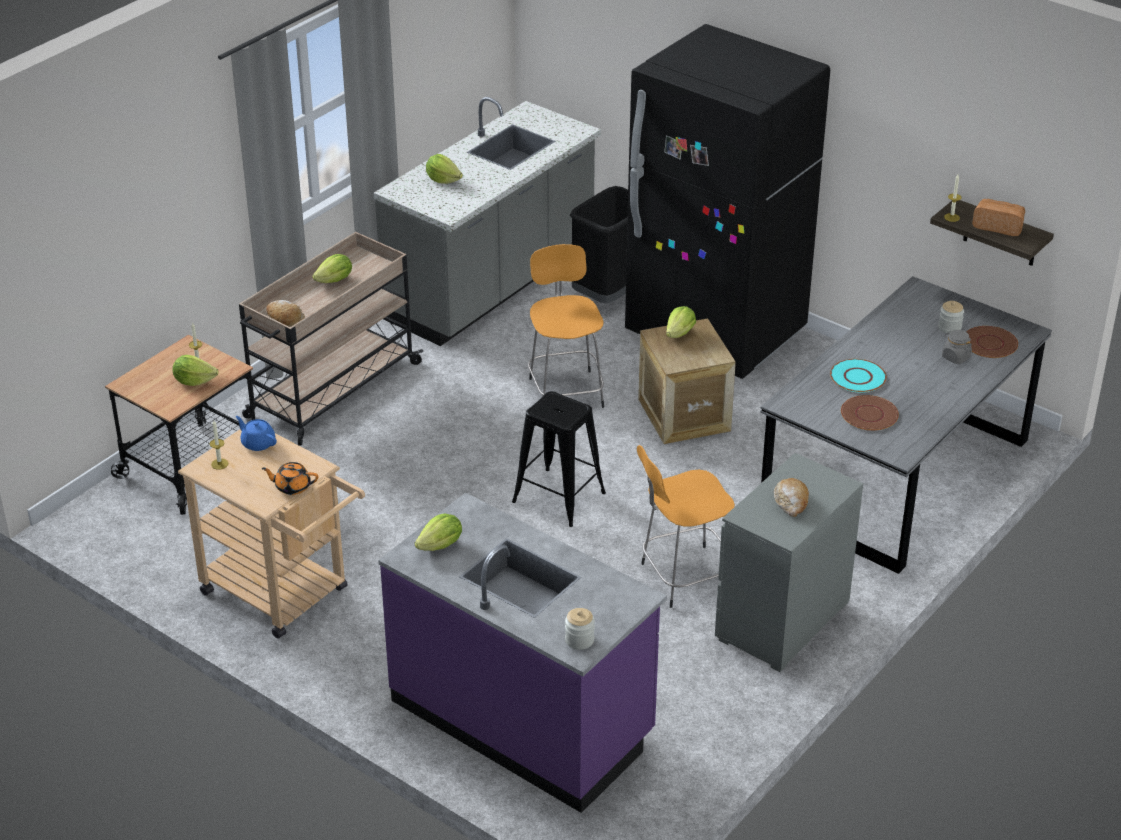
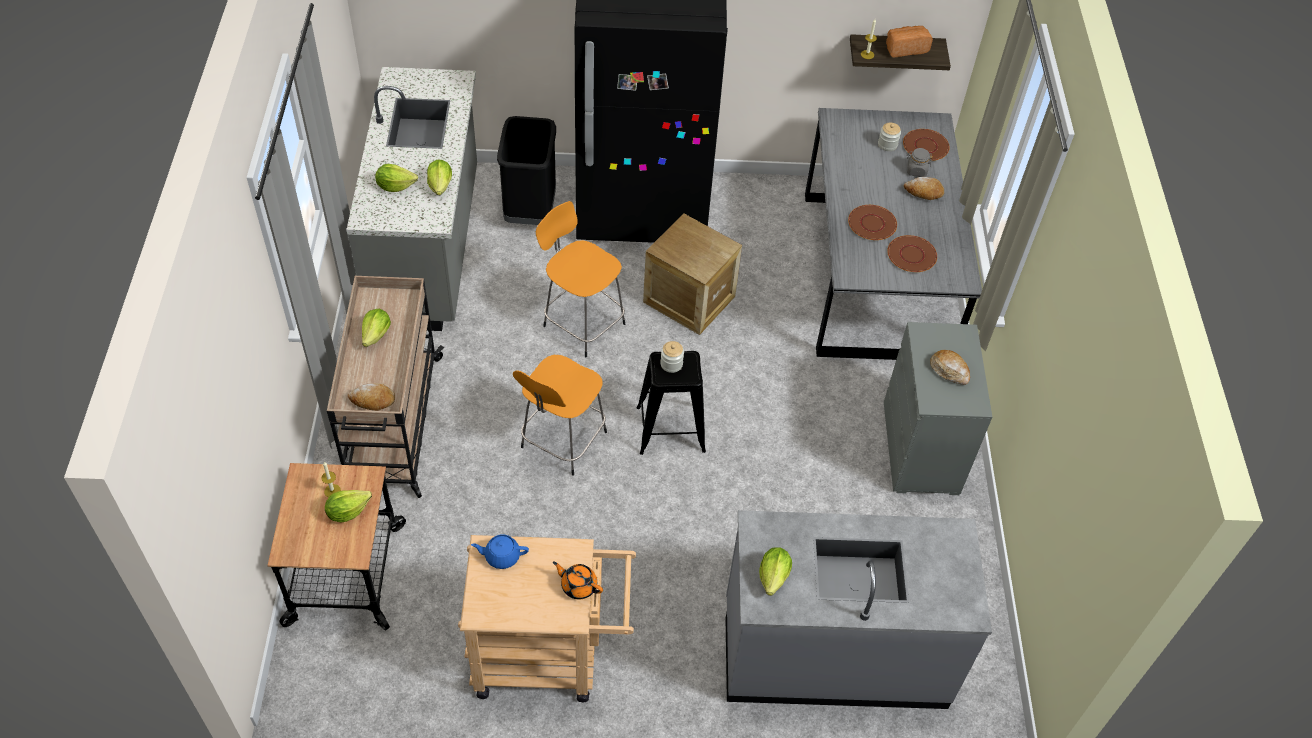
camera: 40 degrees left, 15 degrees up
(219, 464) = (491, 599): candle -> none
(292, 487) = (578, 585): orange teapot -> orange teapot turned 60 degrees clockwise
(523, 718) = (834, 652): purple counter -> grey counter
(579, 640) = (960, 602): jar -> jar (671, 364)
(680, 333) = (678, 239): lettuce -> lettuce (440, 185)
(684, 577) = (824, 450): orange stool -> orange stool (562, 442)
(857, 377) = (872, 224): turquoise plate -> brown plate
(942, 375) = (923, 192): none -> bread

